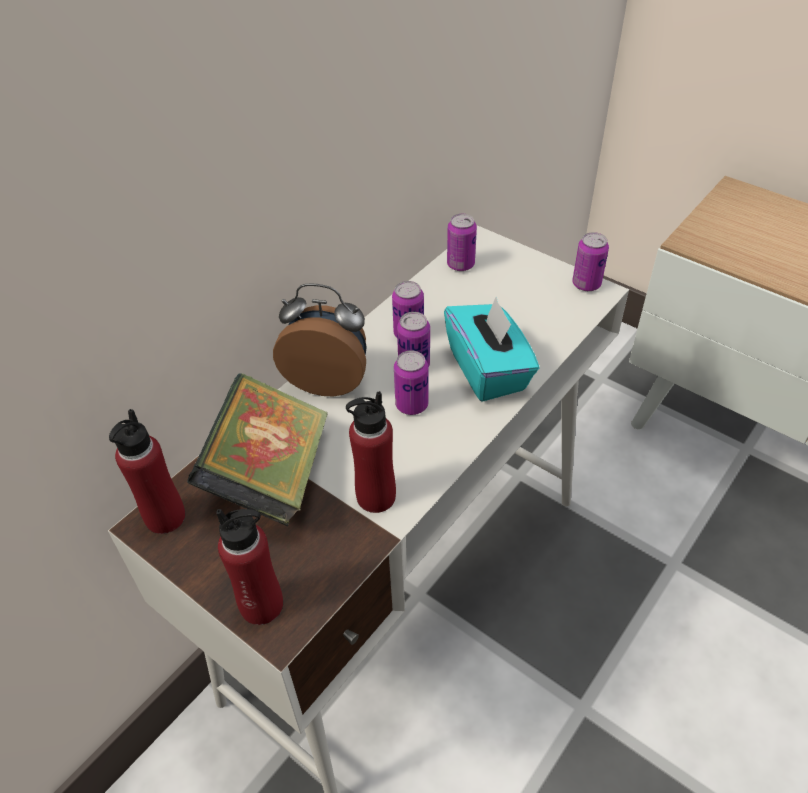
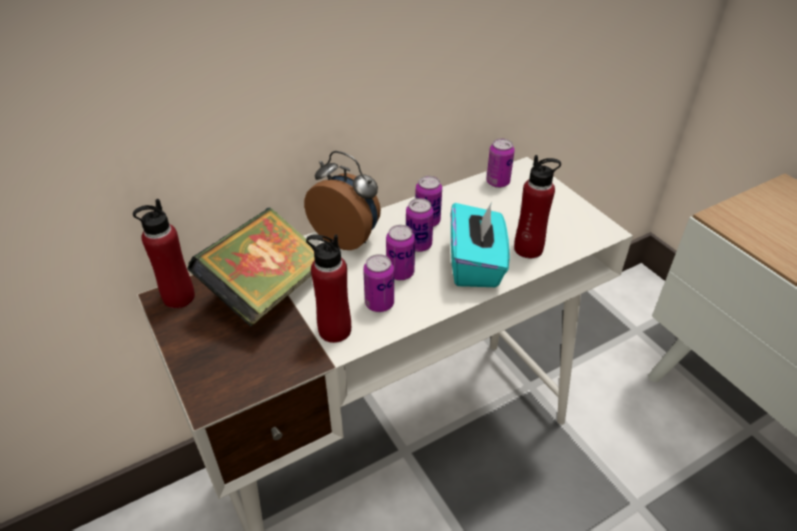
camera: 20 degrees right, 5 degrees down
(262, 605) = (208, 379): red bottle -> red bottle (528, 249)
(586, 284) = (596, 222): can -> can (379, 303)

